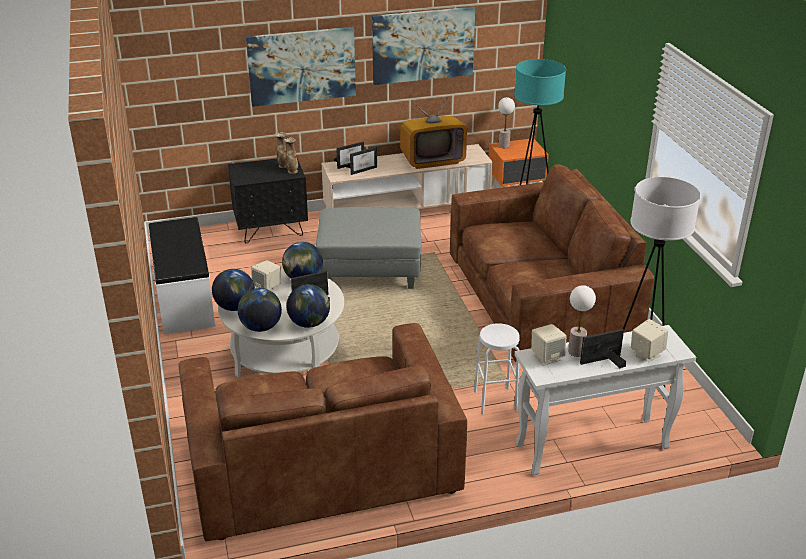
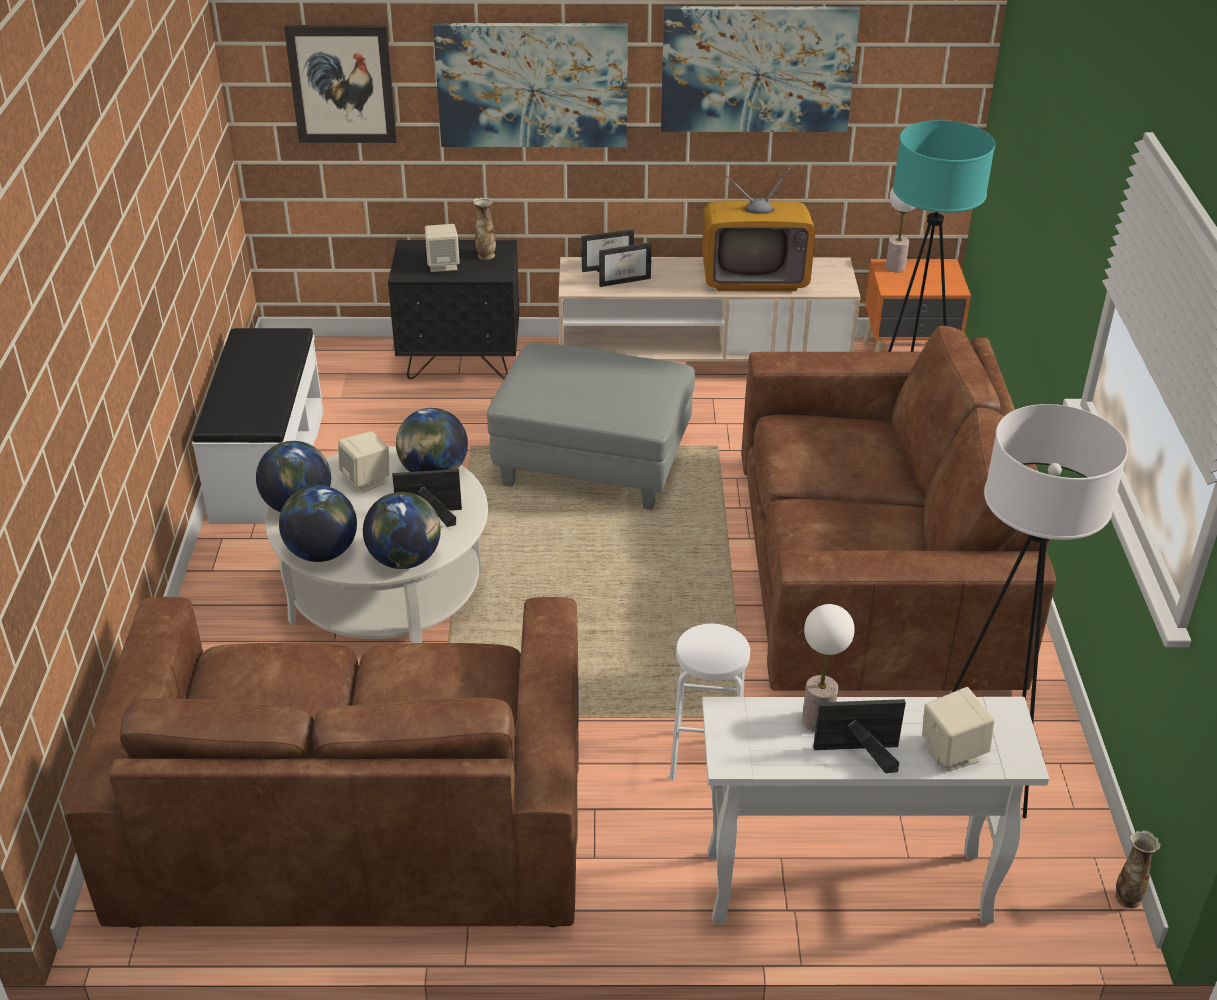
camera: 15 degrees right, 5 degrees up
(193, 76) = (342, 84): none -> picture
(292, 171) = (496, 268): vase -> vase (1127, 897)
(547, 357) = (756, 722): beige speaker -> beige speaker (443, 265)

